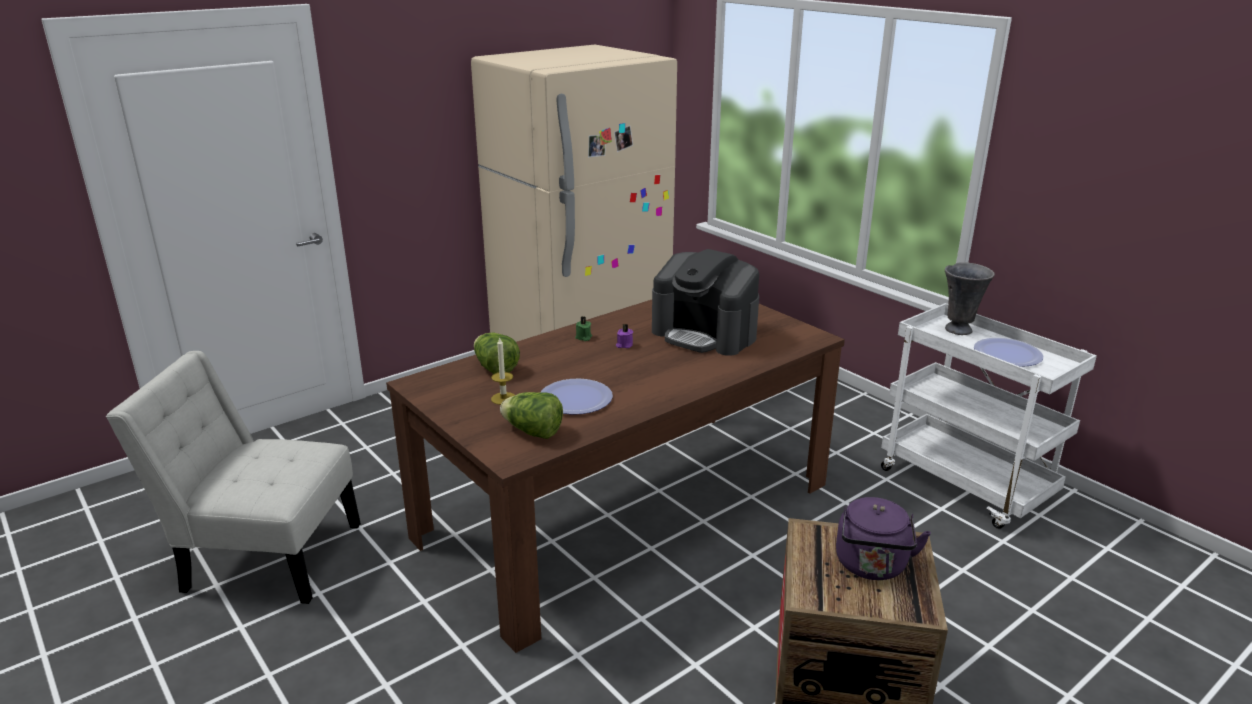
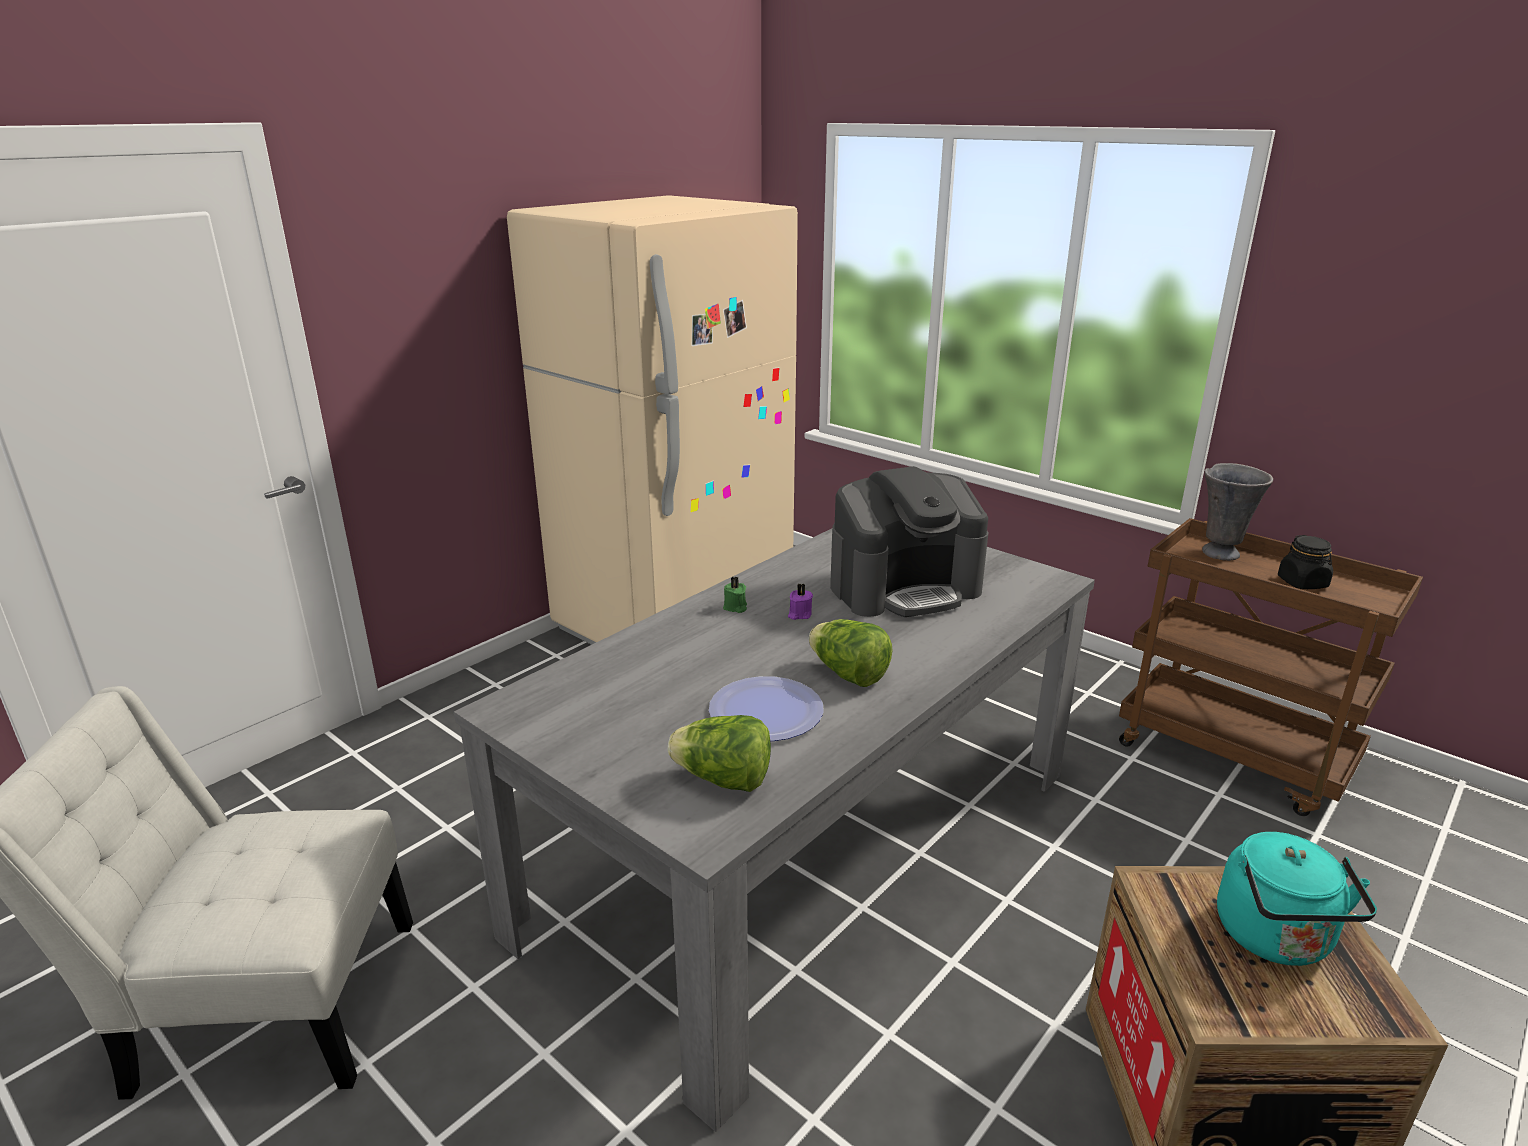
camera: 10 degrees left, 0 degrees up
(495, 368) = (622, 671): lettuce -> lettuce (848, 675)
(503, 398) = (653, 722): candle -> none
(626, 510) = (807, 849): brown dining table -> grey dining table
(705, 334) = (905, 588): coffee machine -> coffee machine turned 45 degrees counterclockwise
(872, 567) = (1277, 939): purple kettle -> turquoise kettle
(966, 485) = (1234, 756): white cart -> brown cart
(1007, 354) = (1302, 583): plate -> black jar

